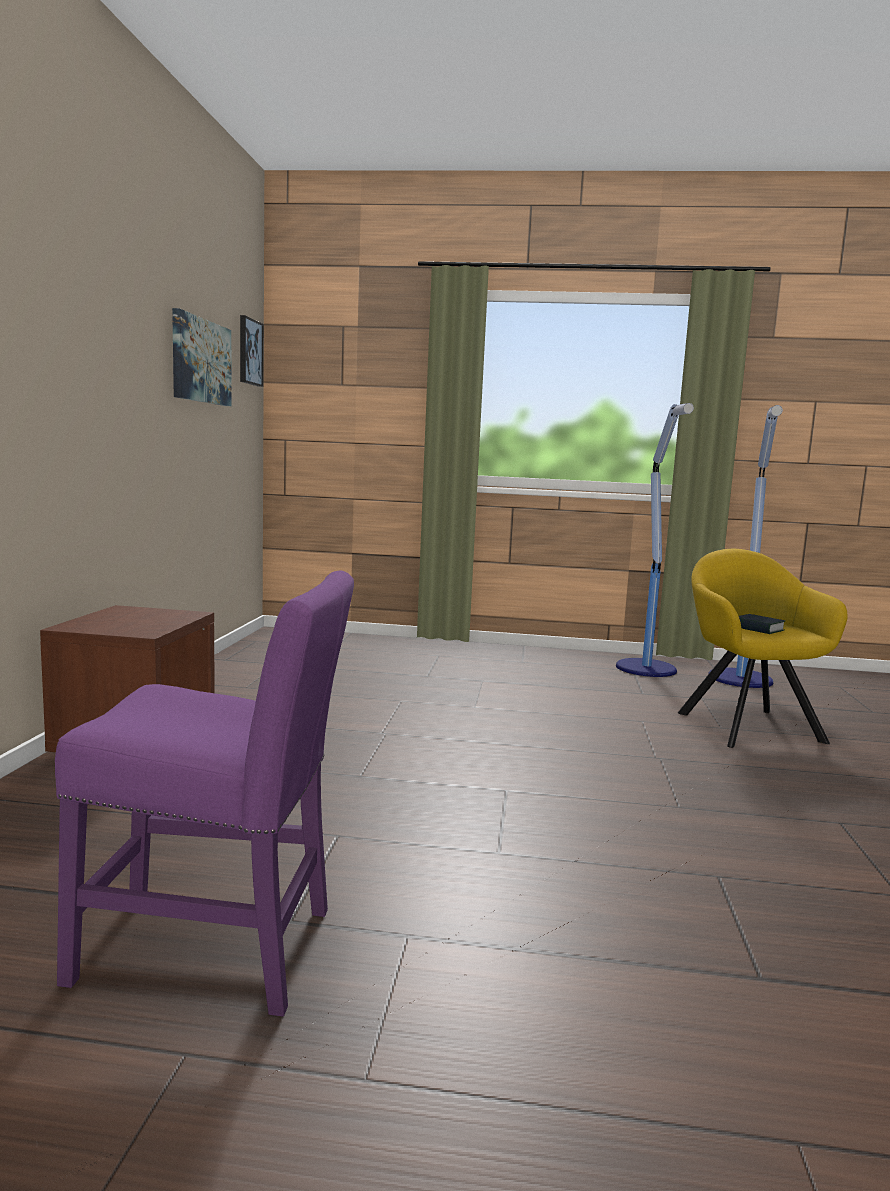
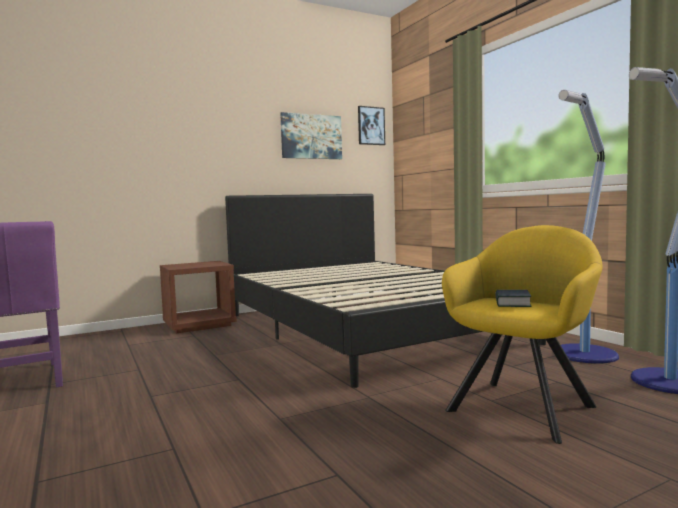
camera: 55 degrees right, 5 degrees down
(399, 684) = (365, 327): none -> black bed

